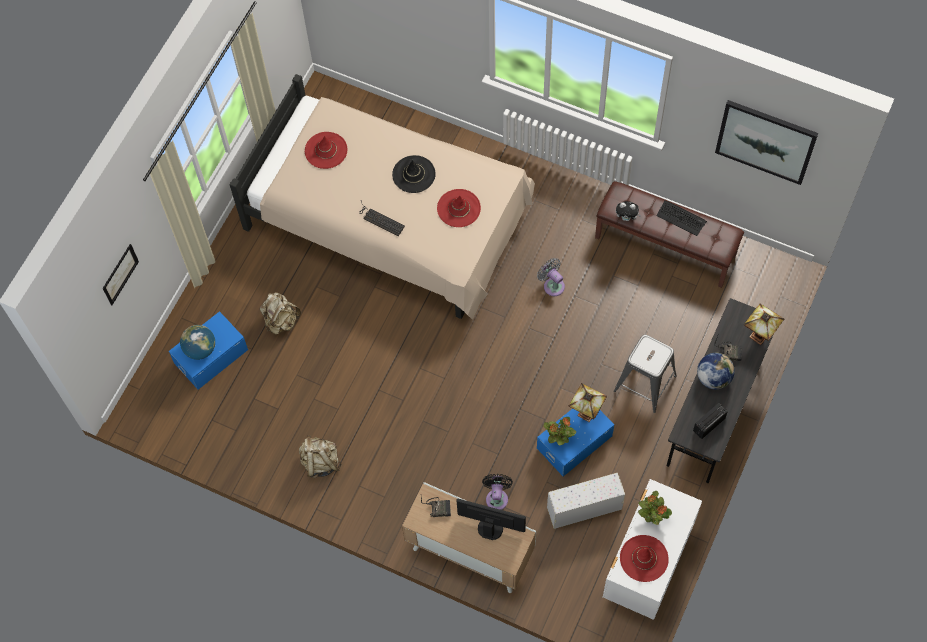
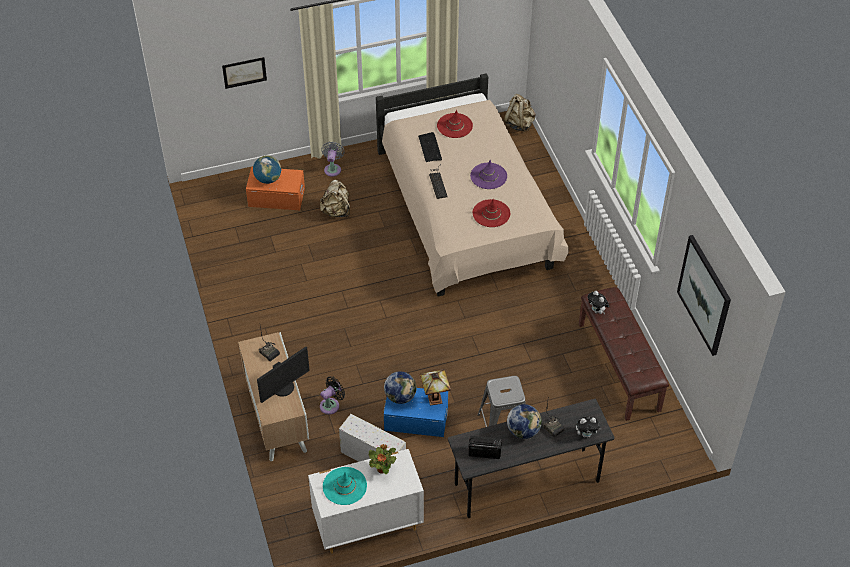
camera: 45 degrees right, 15 degrees down
(210, 356) = (276, 196): blue storage box -> orange storage box
(320, 462) = (261, 297): beige backpack -> beige backpack (519, 124)
(413, 174) = (488, 176): black hat -> purple hat
(490, 527) = (284, 388): monitor -> monitor turned 75 degrees clockwise
(552, 285) = (517, 326): grey fan -> grey fan (333, 168)
(558, 437) = (400, 396): potted plant -> globe
(644, 558) = (344, 486): red hat -> turquoise hat
(681, 218) = (633, 340): keyboard -> keyboard (430, 148)
(758, 334) = (586, 434): table lamp -> plush toy

